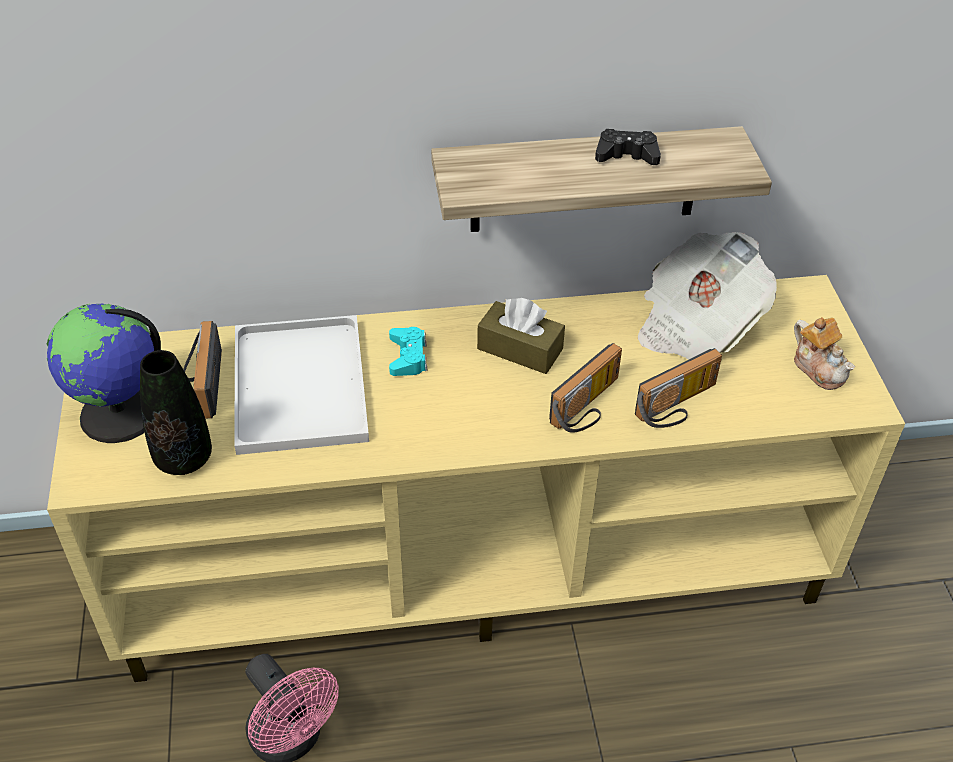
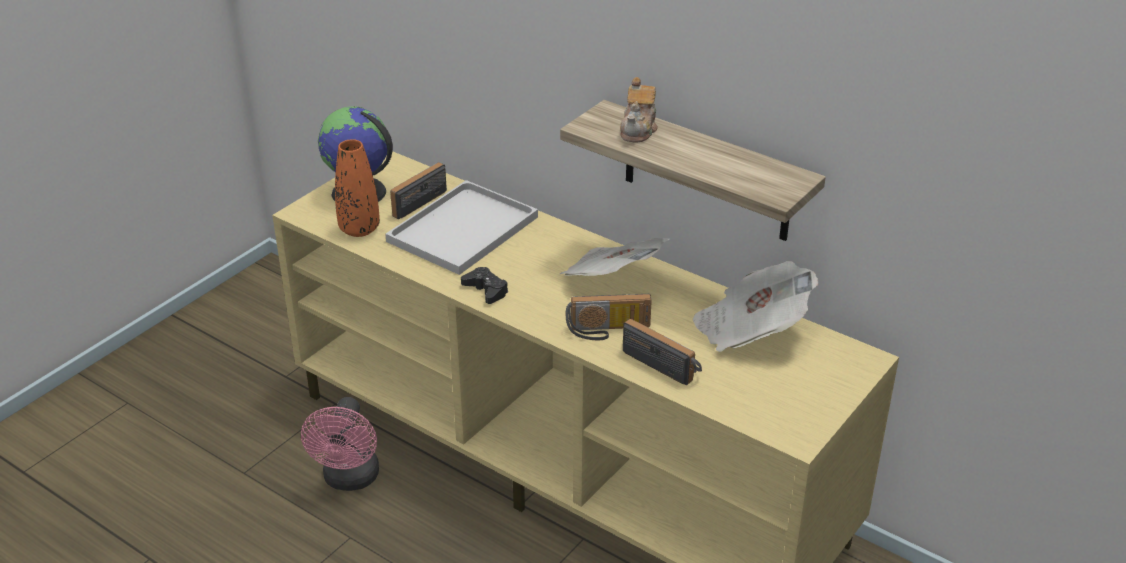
camera: 45 degrees right, 10 degrees down
(183, 459) = (359, 229): black vase -> orange vase
(408, 357) = (541, 248): turquoise game controller -> none
(520, 349) = (612, 280): brown tissue box -> newspaper
(626, 155) = (715, 154): black game controller -> black game controller (486, 290)
(678, 406) = (664, 363): radio -> radio turned 150 degrees counterclockwise
(819, 368) = (797, 400): teapot -> teapot (638, 130)

